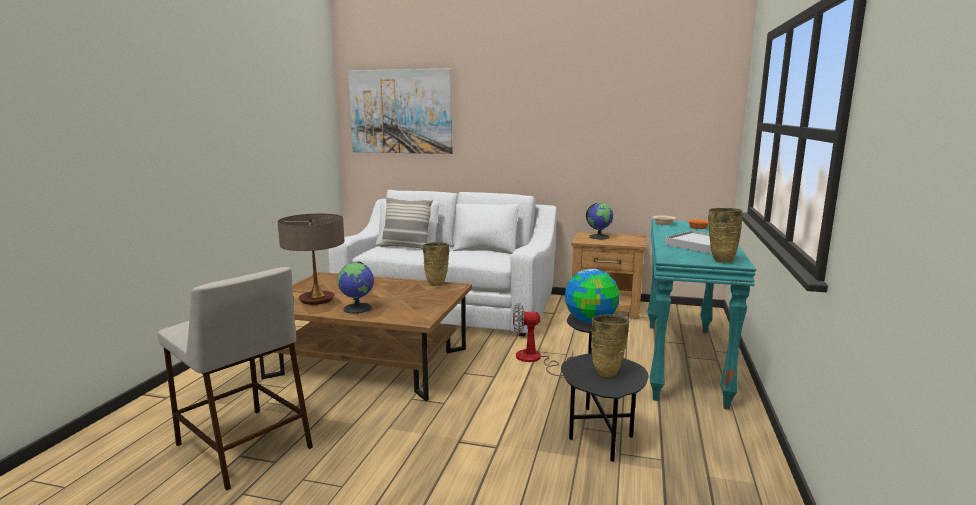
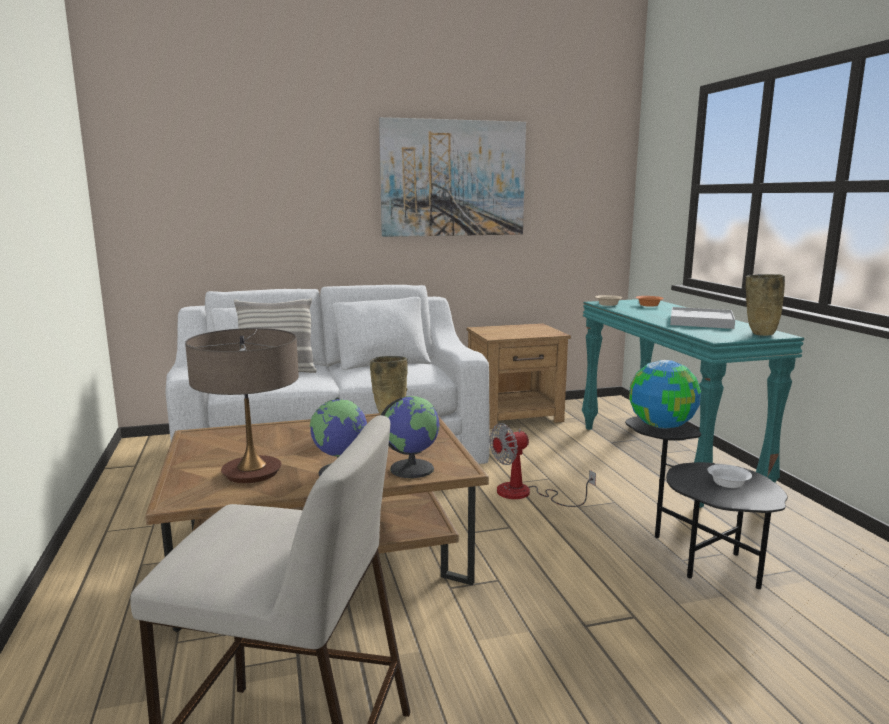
camera: 30 degrees left, 0 degrees up
(400, 111) = (206, 173): picture -> picture (453, 178)
(599, 237) = (502, 330): globe -> globe (411, 468)
(607, 373) = (729, 483): beige vase -> white bowl

